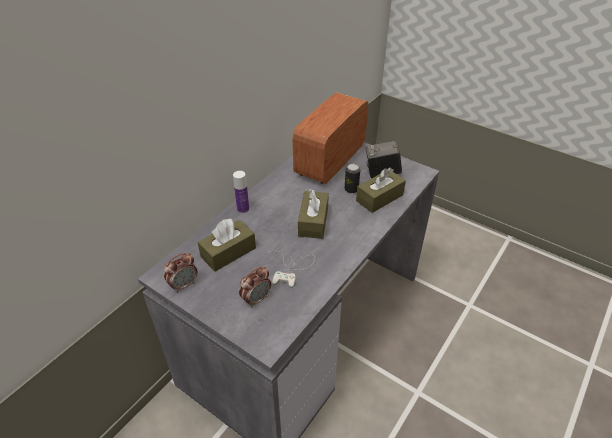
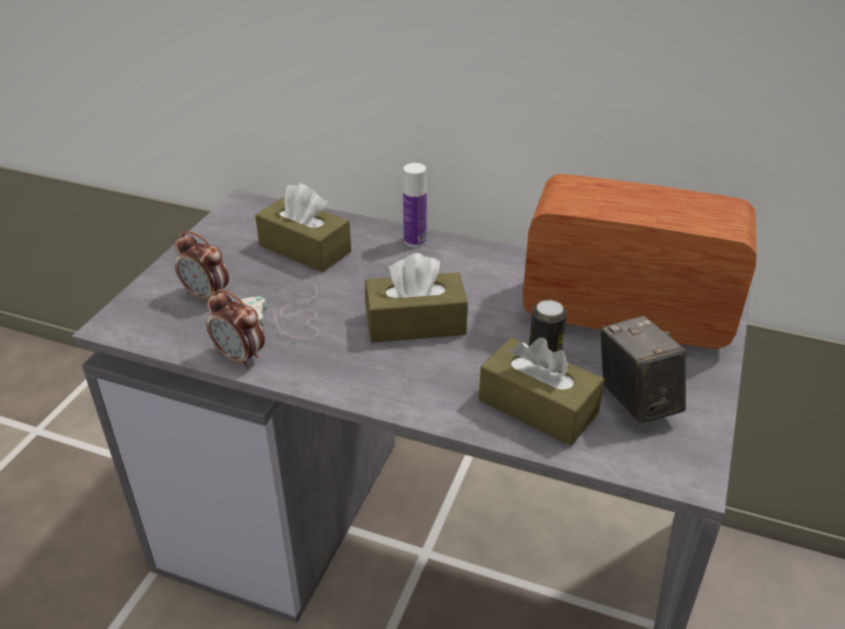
camera: 75 degrees right, 5 degrees down
(184, 285) = (227, 226): alarm clock -> alarm clock (240, 357)

